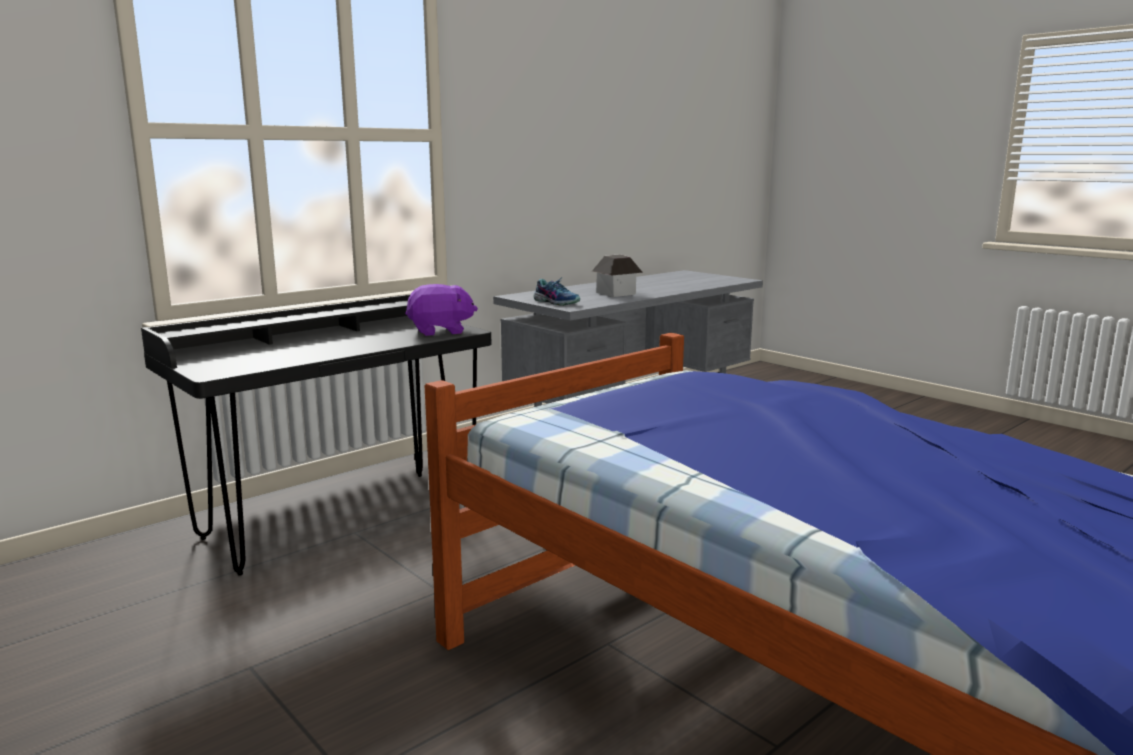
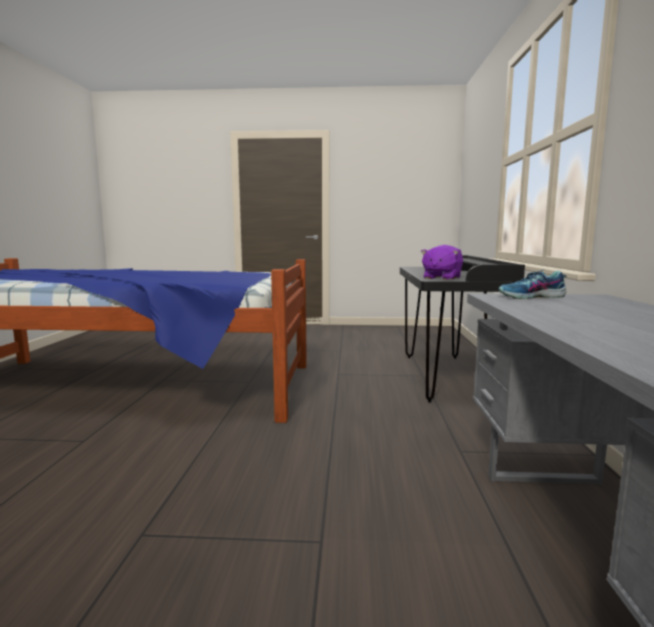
camera: 135 degrees right, 5 degrees down
(616, 293) = (581, 314): toy house -> none

